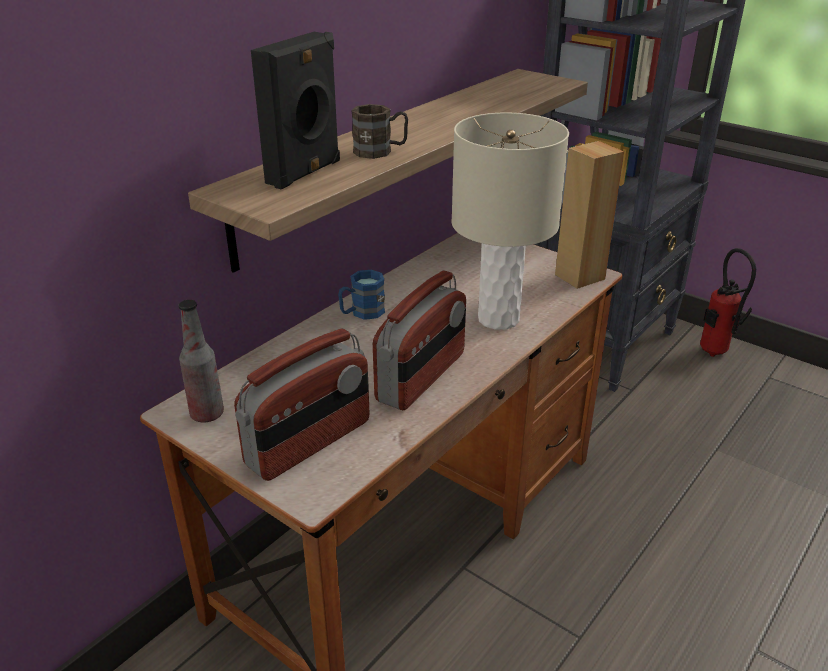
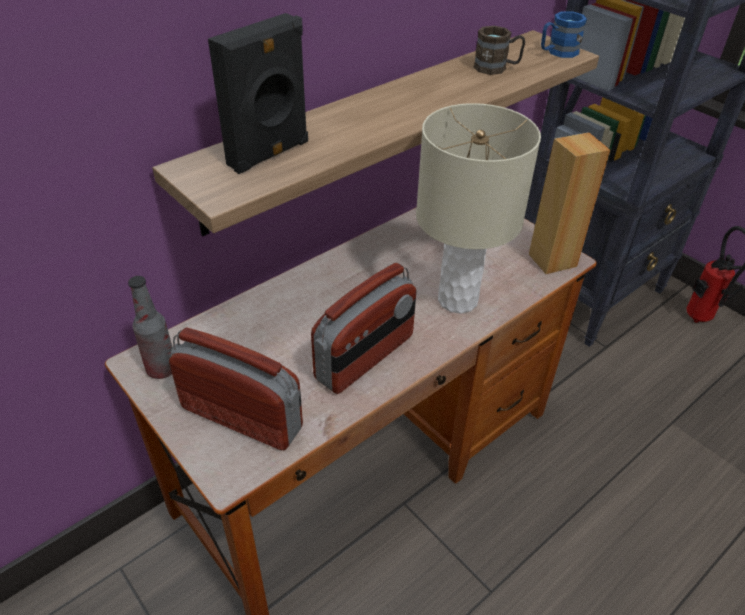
camera: 10 degrees right, 10 degrees up
(309, 443) = (242, 417): radio -> radio turned 120 degrees counterclockwise
(361, 313) = (331, 275): blue mug -> blue mug (557, 52)
(380, 151) = (353, 133): brown mug -> brown mug (497, 68)

